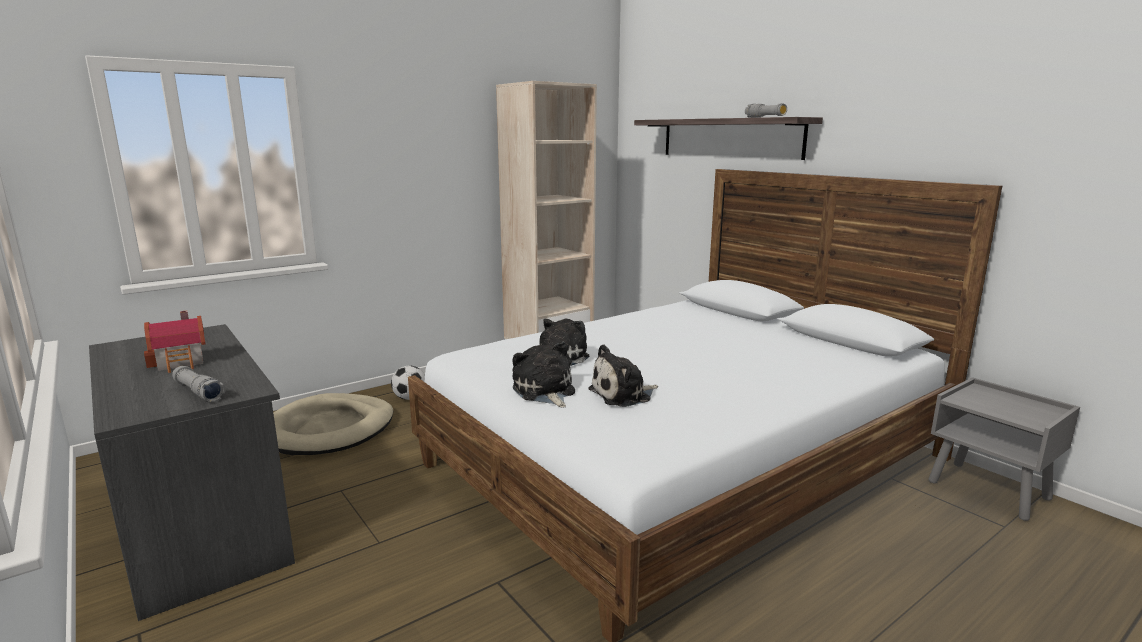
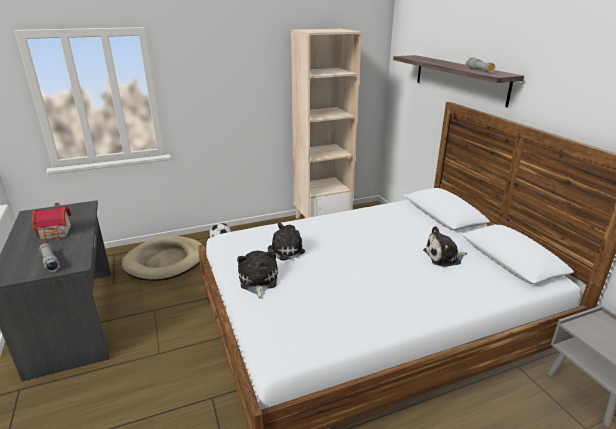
camera: 15 degrees right, 10 degrees up
(623, 395) = (306, 292): plush toy -> plush toy (444, 257)

